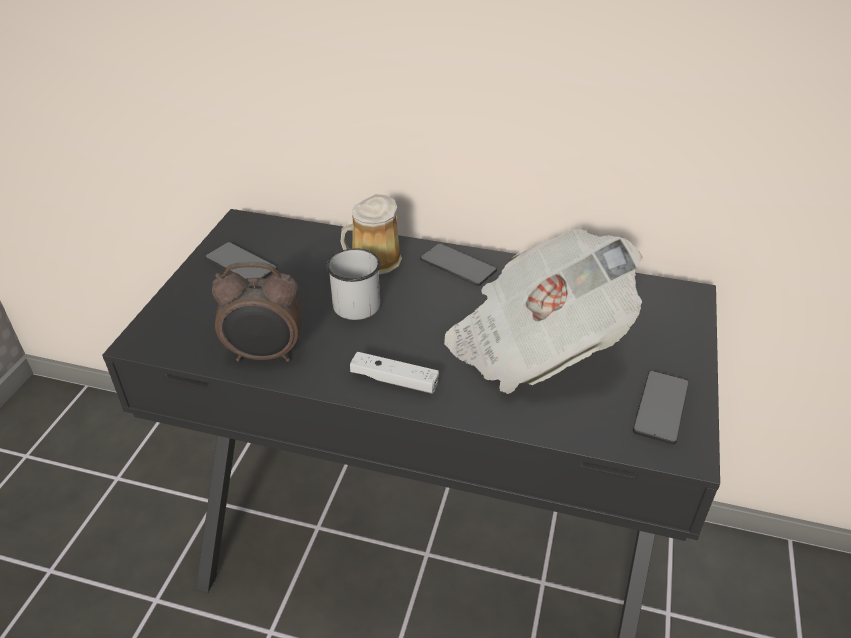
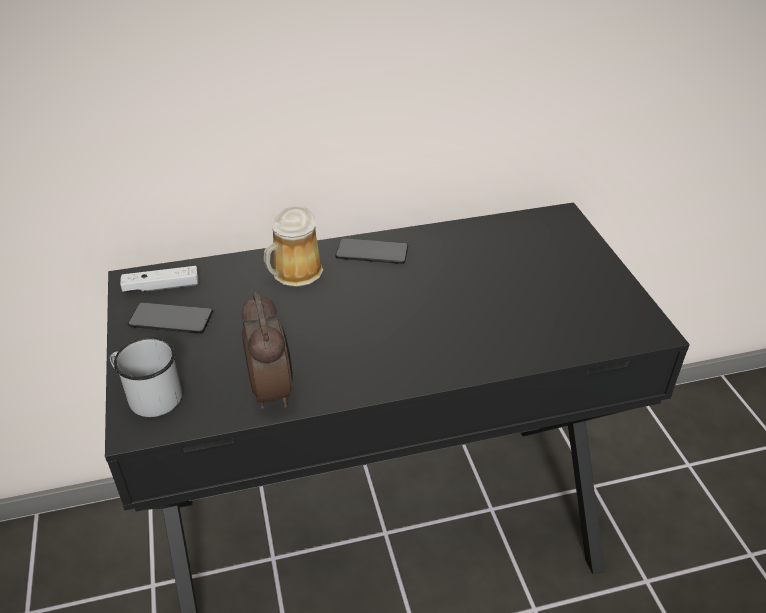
camera: 30 degrees left, 0 degrees up
(265, 355) = (272, 390): alarm clock -> alarm clock turned 75 degrees counterclockwise
(352, 301) = (308, 314): white mug -> white mug (148, 395)
(394, 380) = (403, 366): white game controller -> white game controller (161, 287)
(535, 344) = (486, 294): newspaper -> none
(661, 408) = (612, 306): phone -> none

